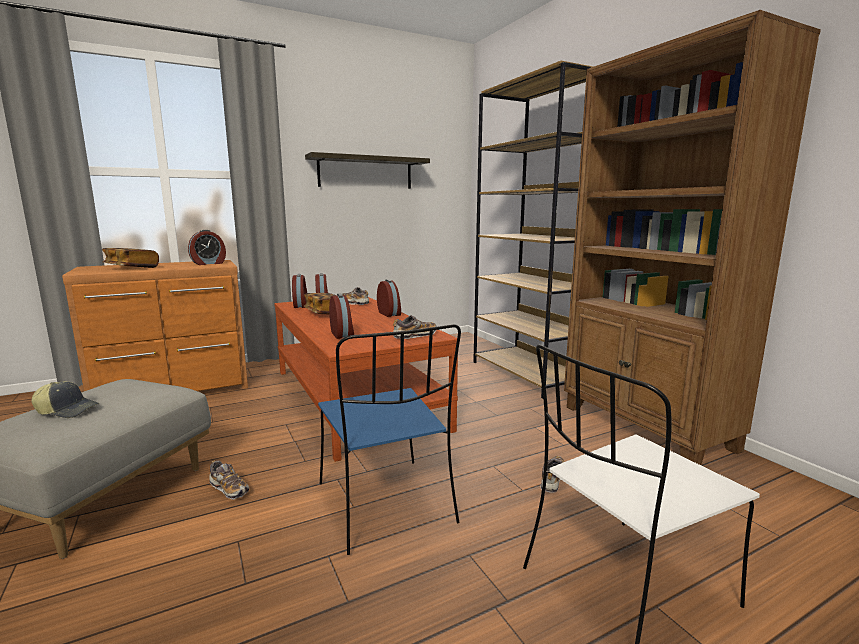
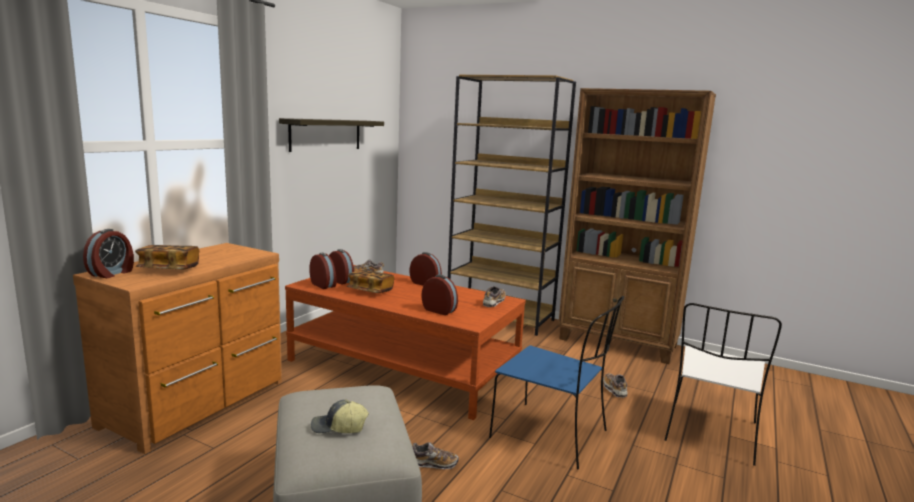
camera: 35 degrees left, 0 degrees up
(68, 410) = (338, 428): cap -> cap turned 150 degrees counterclockwise
(209, 263) = (232, 252): alarm clock -> alarm clock (112, 273)

